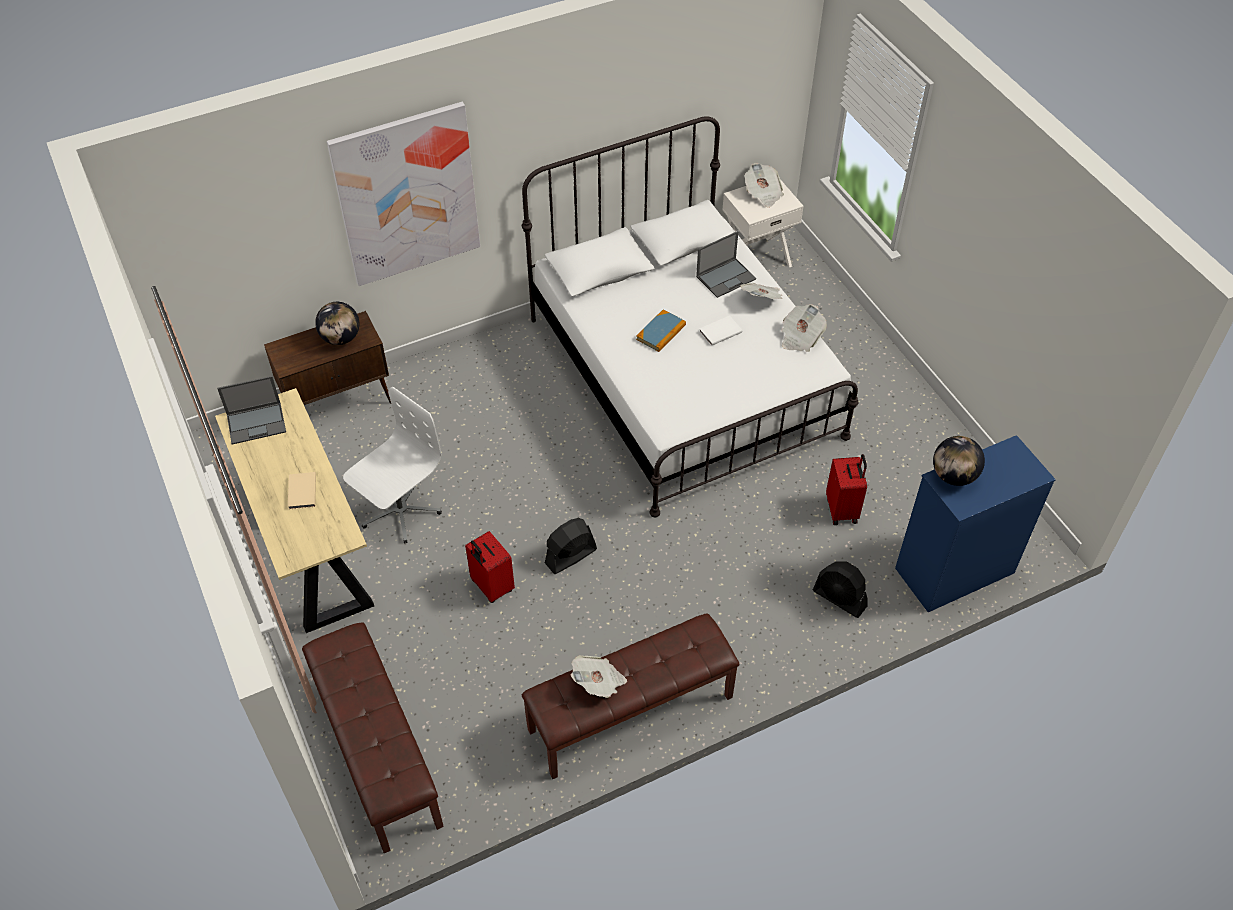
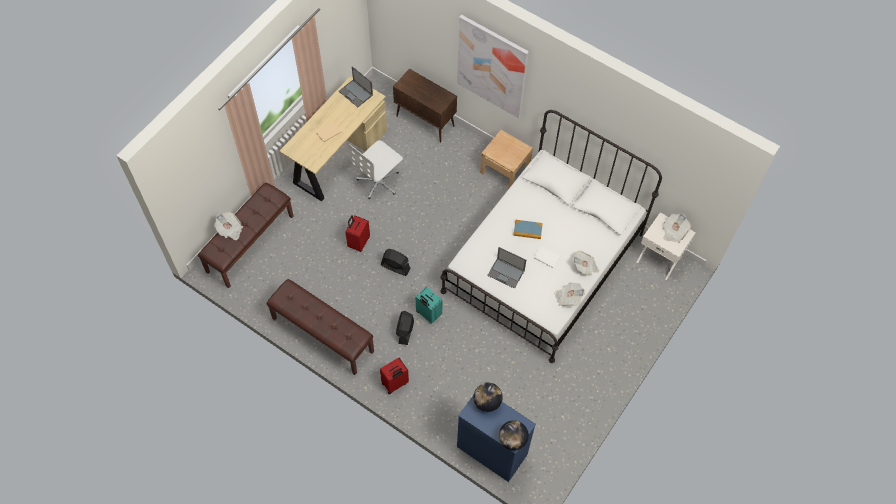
camera: 60 degrees right, 10 degrees up
(341, 338) = (432, 96): globe -> globe (512, 440)
(400, 510) = (379, 181): white office chair -> white office chair turned 120 degrees clockwise
(500, 351) = (505, 170): none -> beige nightstand
(599, 683) = (306, 306): newspaper -> newspaper (230, 230)
(681, 550) = (428, 314): none -> turquoise suitcase
(726, 277) = (590, 242): laptop -> laptop (506, 273)
(839, 599) = (440, 400): black fan -> black fan (405, 331)
(842, 510) = (499, 379): red suitcase -> red suitcase (395, 384)

